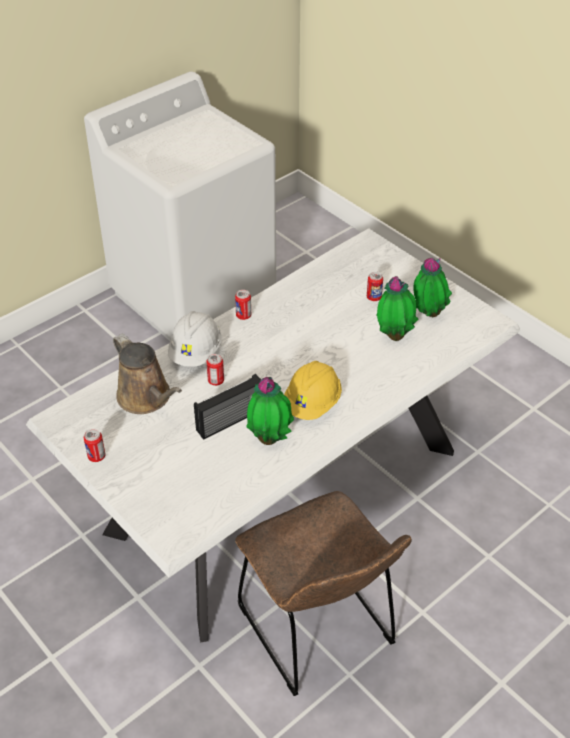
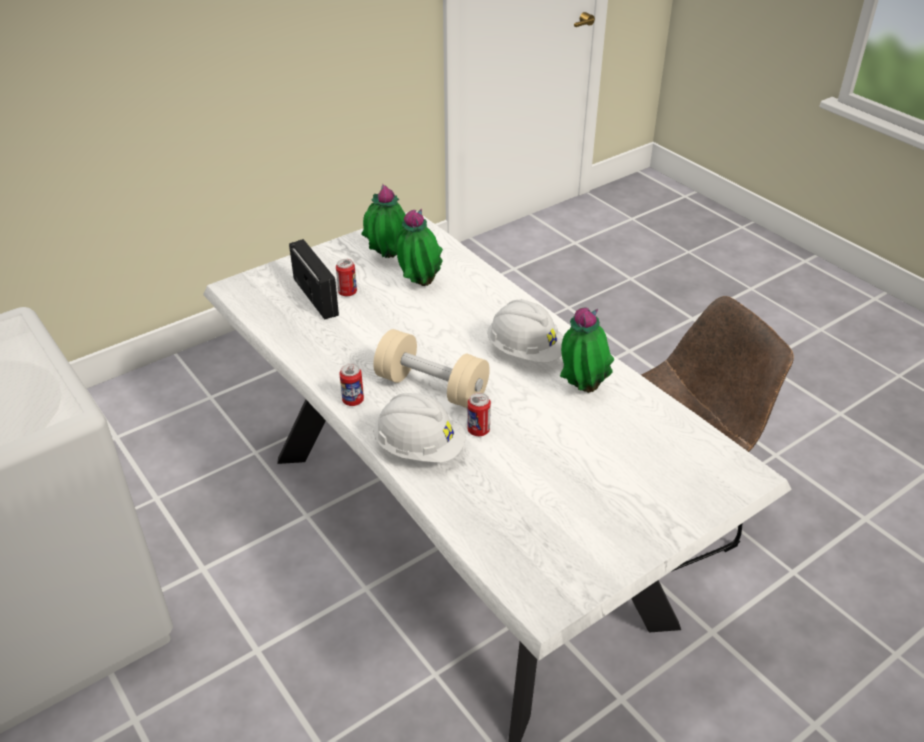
camera: 85 degrees left, 5 degrees down
(96, 456) = (619, 552): can -> none
(147, 398) = (506, 499): brown watering can -> none
(231, 421) = (552, 419): radio -> radio (317, 296)
(262, 353) = (431, 387): none -> beige dumbbell
(312, 404) = (526, 352): yellow hard hat -> white hard hat

